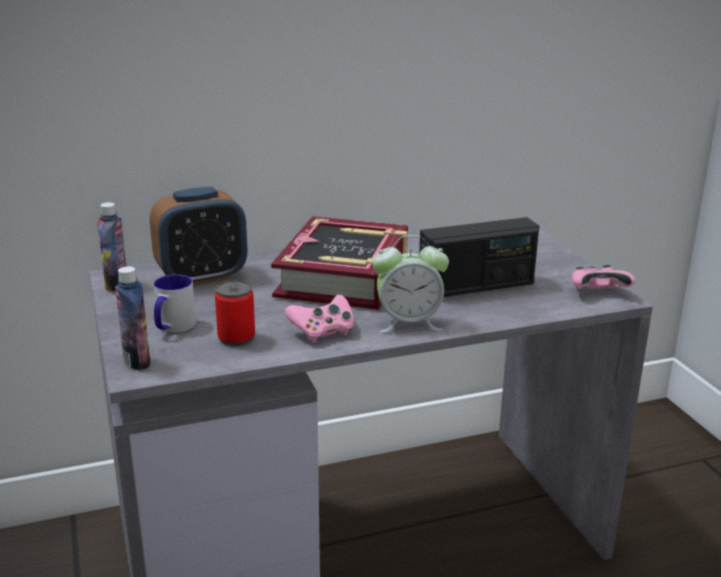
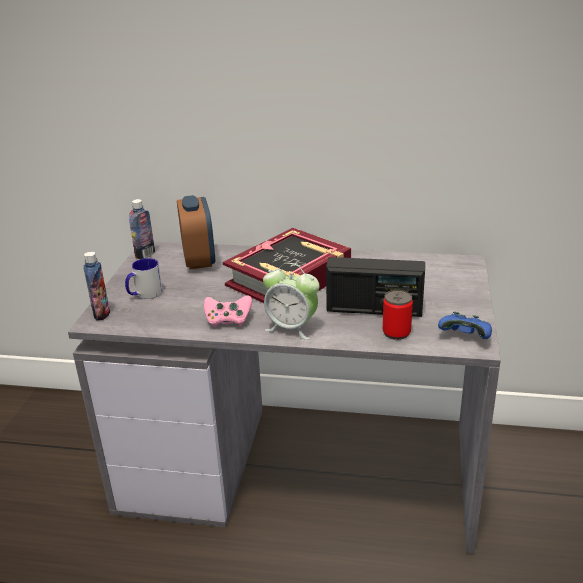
camera: 30 degrees right, 5 degrees up
(202, 277) = (199, 260): alarm clock -> alarm clock turned 105 degrees counterclockwise
(236, 338) = (172, 311): can -> can (396, 332)
(598, 293) = (465, 337): pink game controller -> blue game controller

